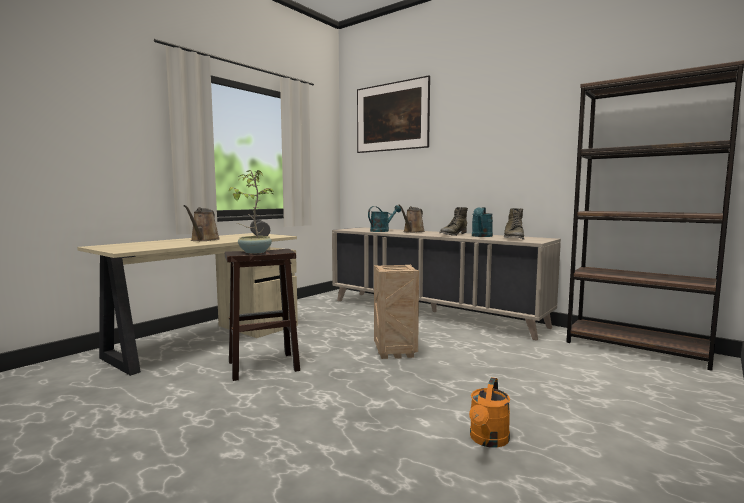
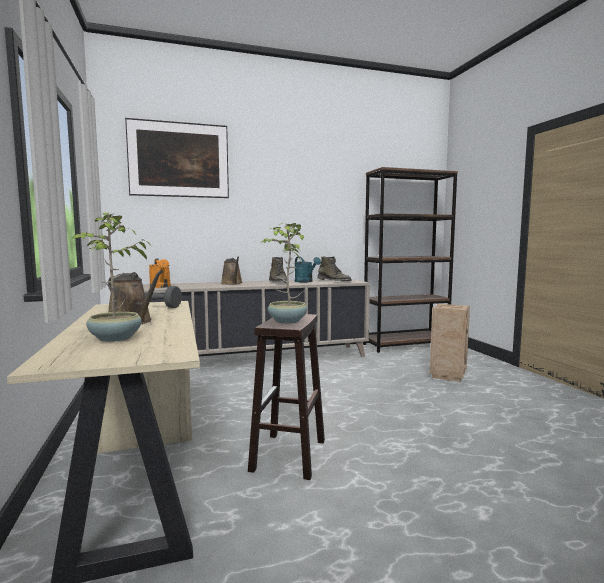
camera: 55 degrees left, 0 degrees up
(156, 243) = (115, 338): none -> potted plant
(382, 231) = (200, 285): turquoise watering can -> none
(396, 352) = (330, 395): crate -> crate (447, 375)
(488, 440) = (503, 415): orange watering can -> orange watering can (161, 287)

